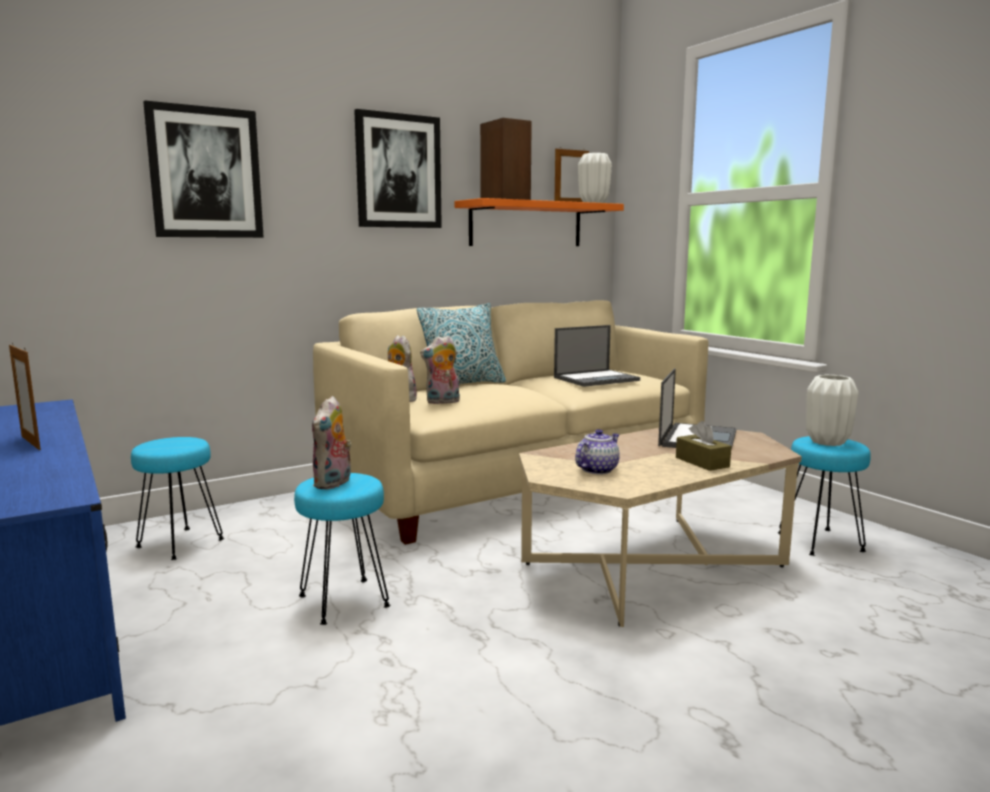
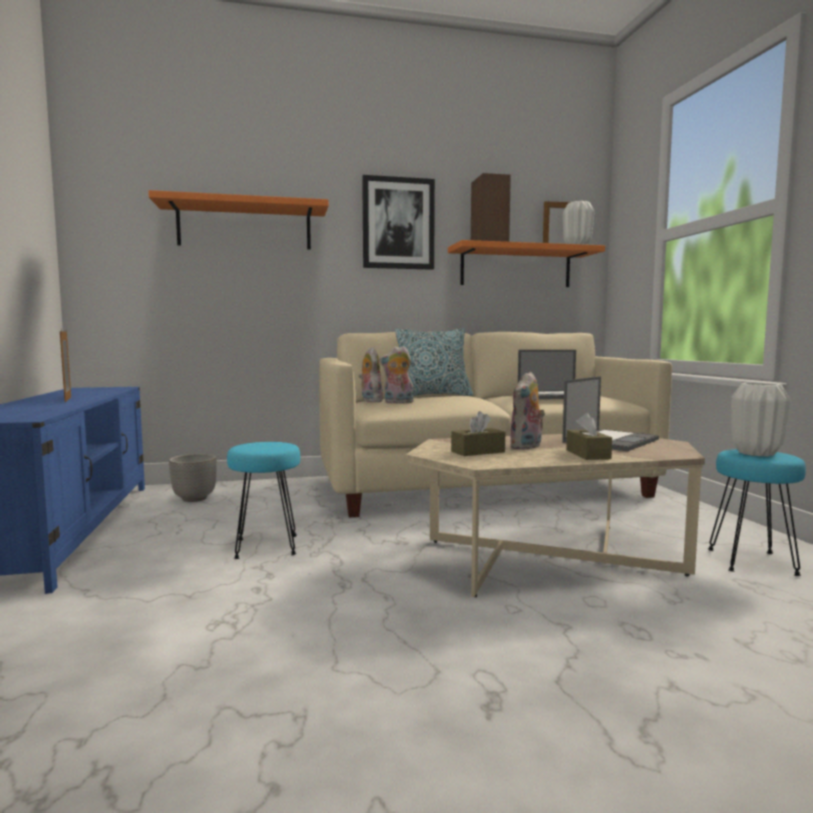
camera: 20 degrees right, 5 degrees down
(179, 544) = (194, 499): turquoise stool -> planter
(205, 173) = (245, 227): picture -> orange shelf
(334, 483) = (259, 446): plush toy -> plush toy (527, 447)
(597, 470) = (478, 452): teapot -> brown tissue box

